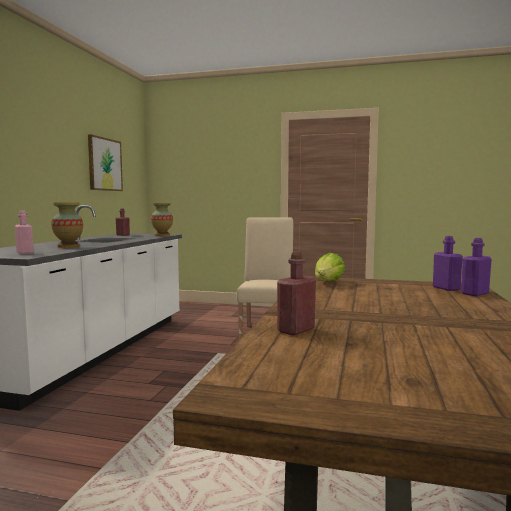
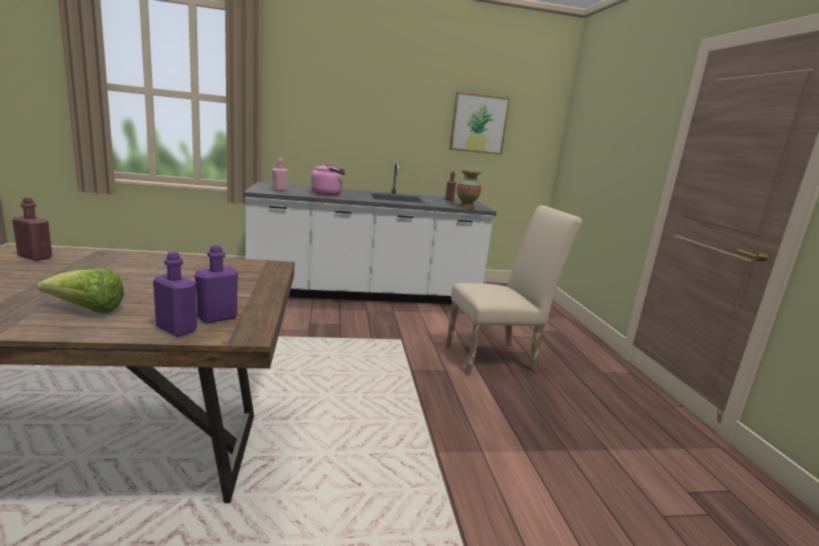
camera: 65 degrees right, 10 degrees up
(68, 246) = (328, 194): vase -> pink kettle
(328, 282) = (249, 269): lettuce -> lettuce (88, 310)

